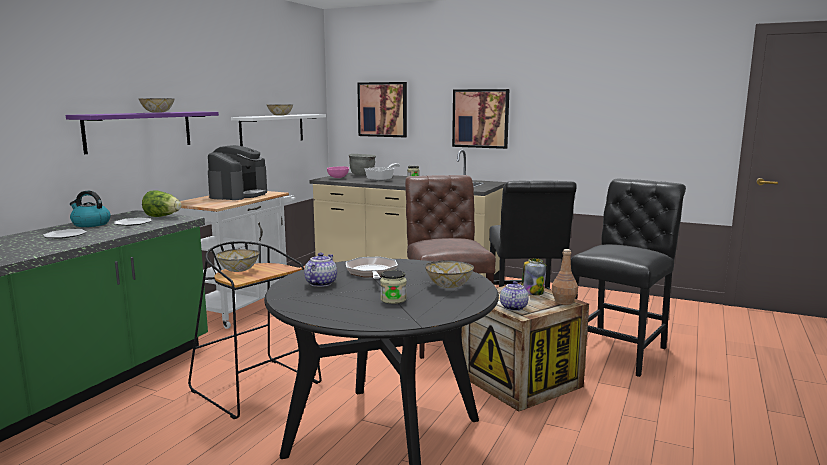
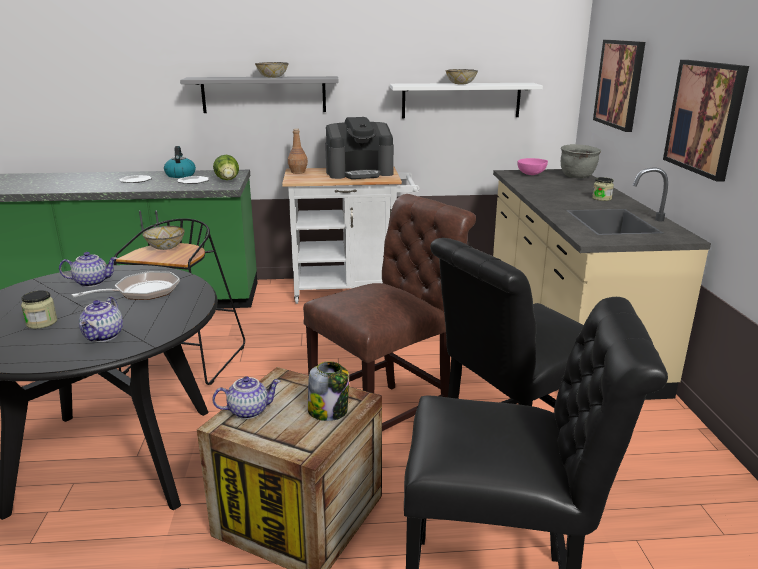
camera: 60 degrees right, 10 degrees up
(139, 131) = (264, 94): purple shelf -> grey shelf
(382, 179) = (562, 189): frying pan -> none
(449, 285) = (104, 336): bowl -> teapot
(564, 302) = (302, 446): brown bottle -> brown bottle (298, 172)

